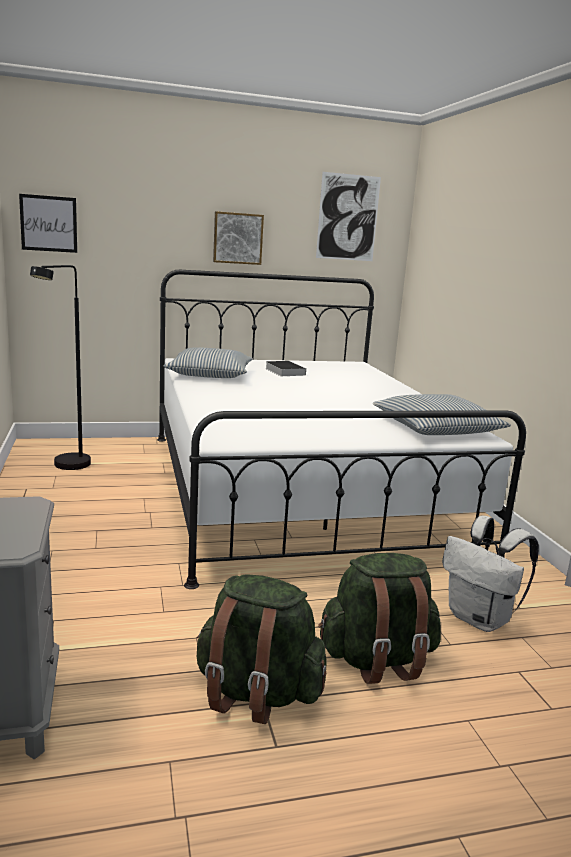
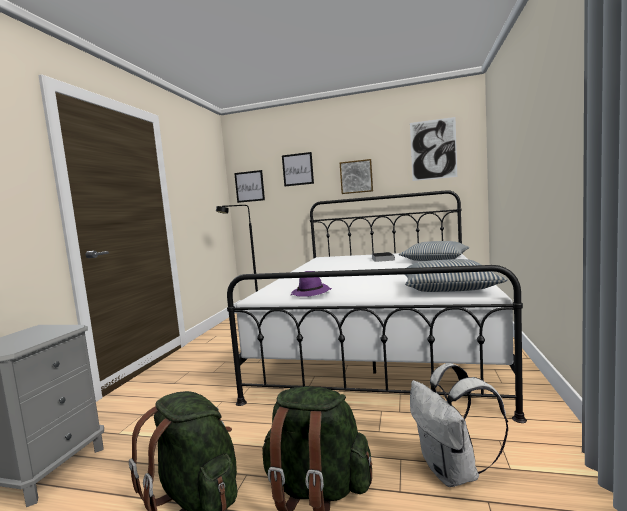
camera: 30 degrees right, 10 degrees down
(143, 209) = (297, 169): none -> picture
(210, 374) = (326, 263): pillow -> pillow (435, 259)
(285, 435) = (311, 294): none -> purple hat

